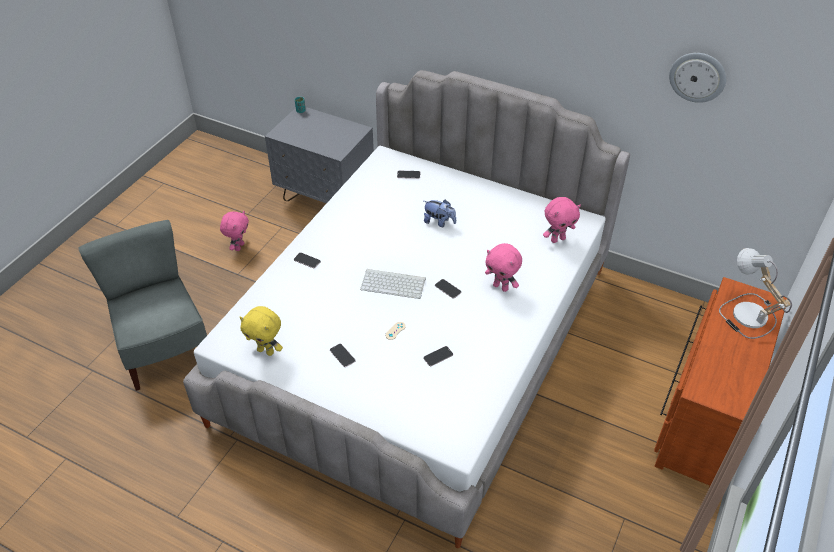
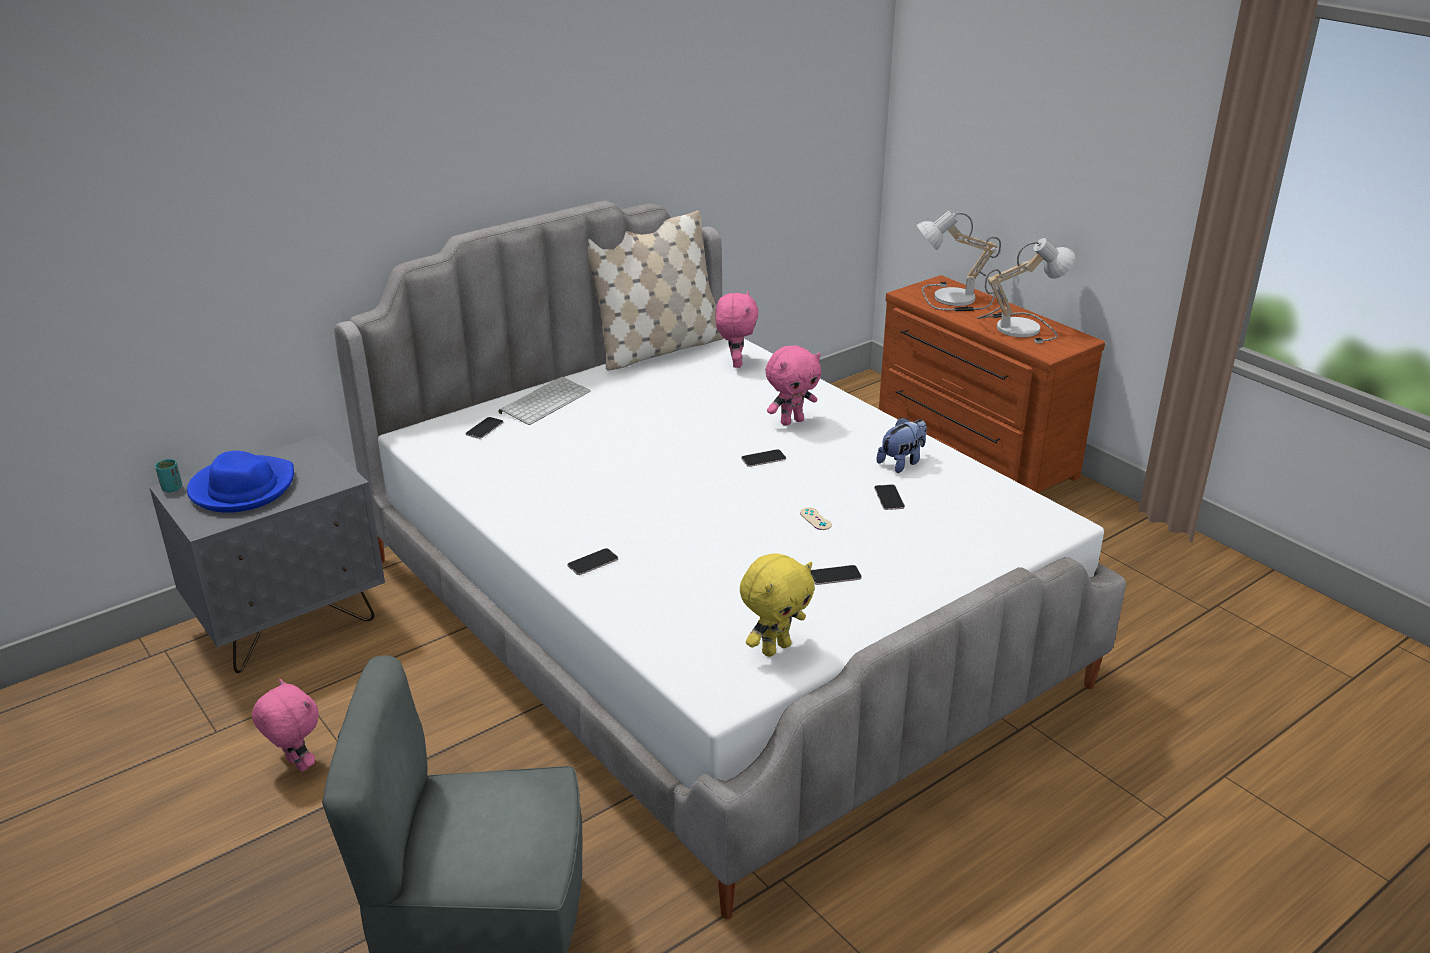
camera: 65 degrees left, 15 degrees down
(312, 129) = (242, 488): none -> blue hat
(394, 283) = (716, 497): keyboard -> keyboard (545, 401)
(439, 222) = (619, 431): plush toy -> plush toy (902, 462)
(549, 201) = (657, 349): none -> beige pillow
(697, 77) = (744, 82): wall clock -> none
(731, 364) = (1018, 326): none -> table lamp

